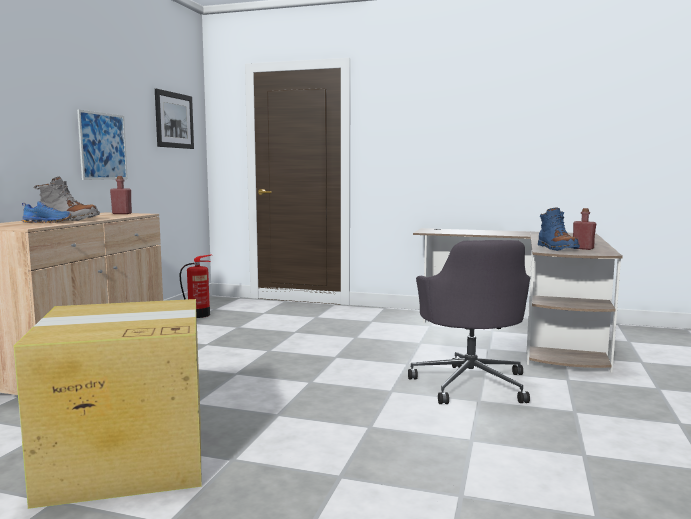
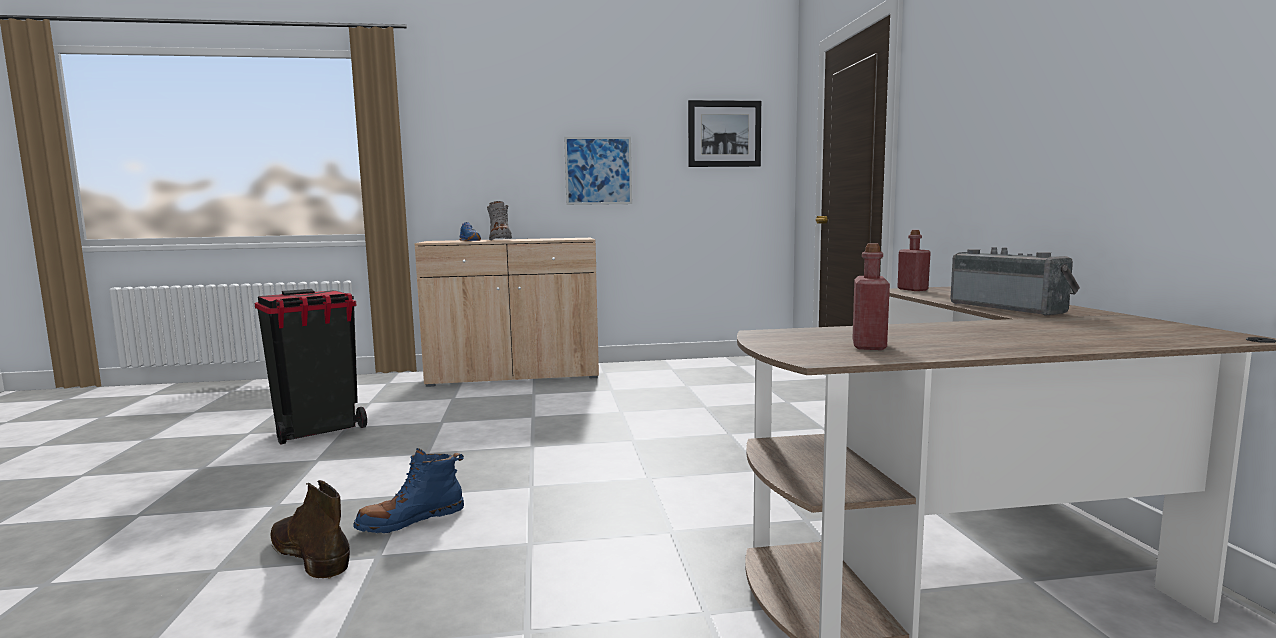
camera: 65 degrees right, 0 degrees up
(122, 213) = (577, 238): red bottle -> red bottle (912, 289)
(124, 458) = (318, 431): cardboard box -> black trash can
(199, 315) = (706, 367): fire extinguisher -> none
(454, 461) = (308, 554): none -> brown boot
(470, 383) = (601, 528): grey office chair -> none
(503, 233) = (1010, 308): none -> radio
(556, 248) = (826, 335): blue boot -> blue boot (411, 520)

